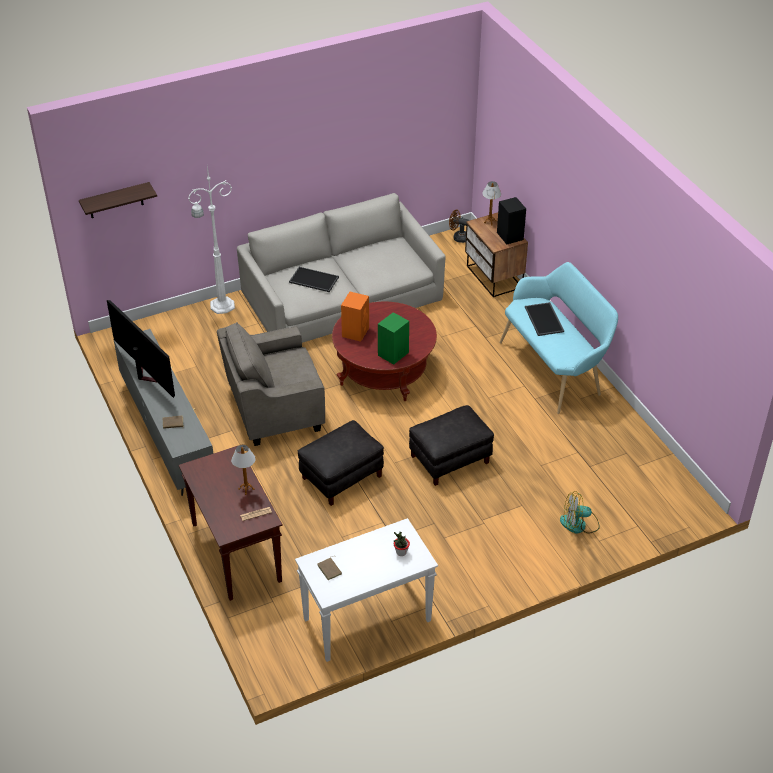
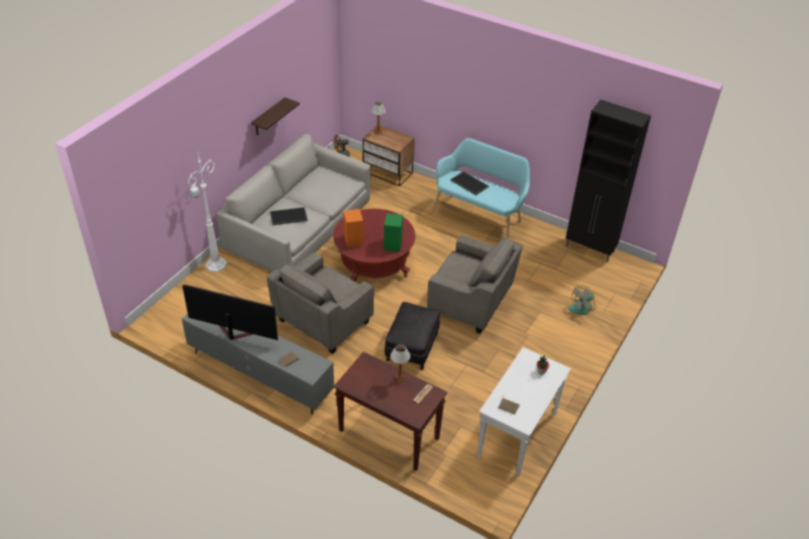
camera: 35 degrees left, 0 degrees up
(115, 201) = (134, 204): shelf -> shelf (268, 117)
(449, 460) = (470, 303): black ottoman -> grey armchair
(510, 236) = (400, 138): black speaker -> none
(658, 463) = (590, 249): none -> black cabinet

